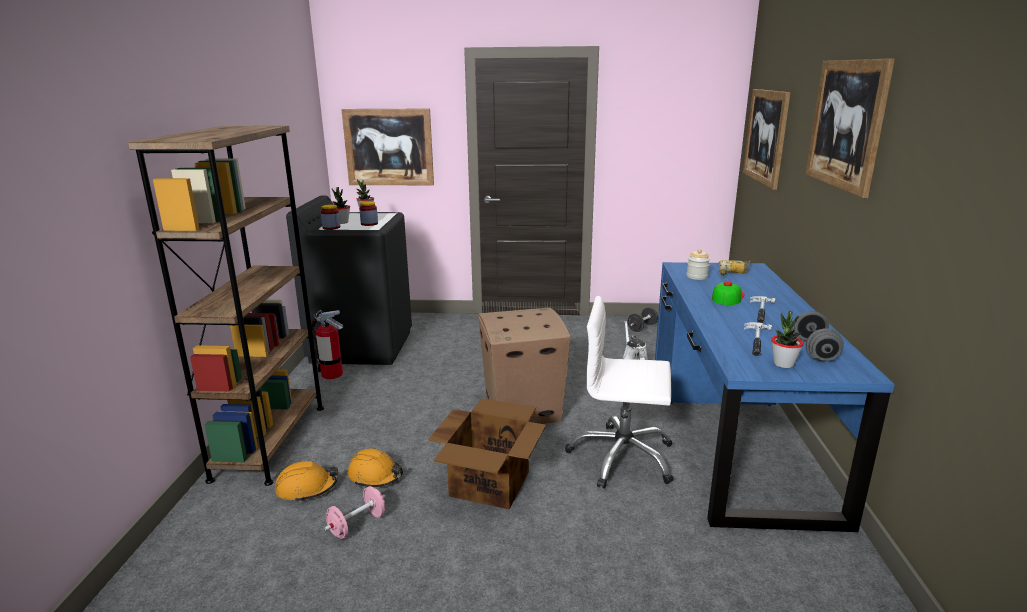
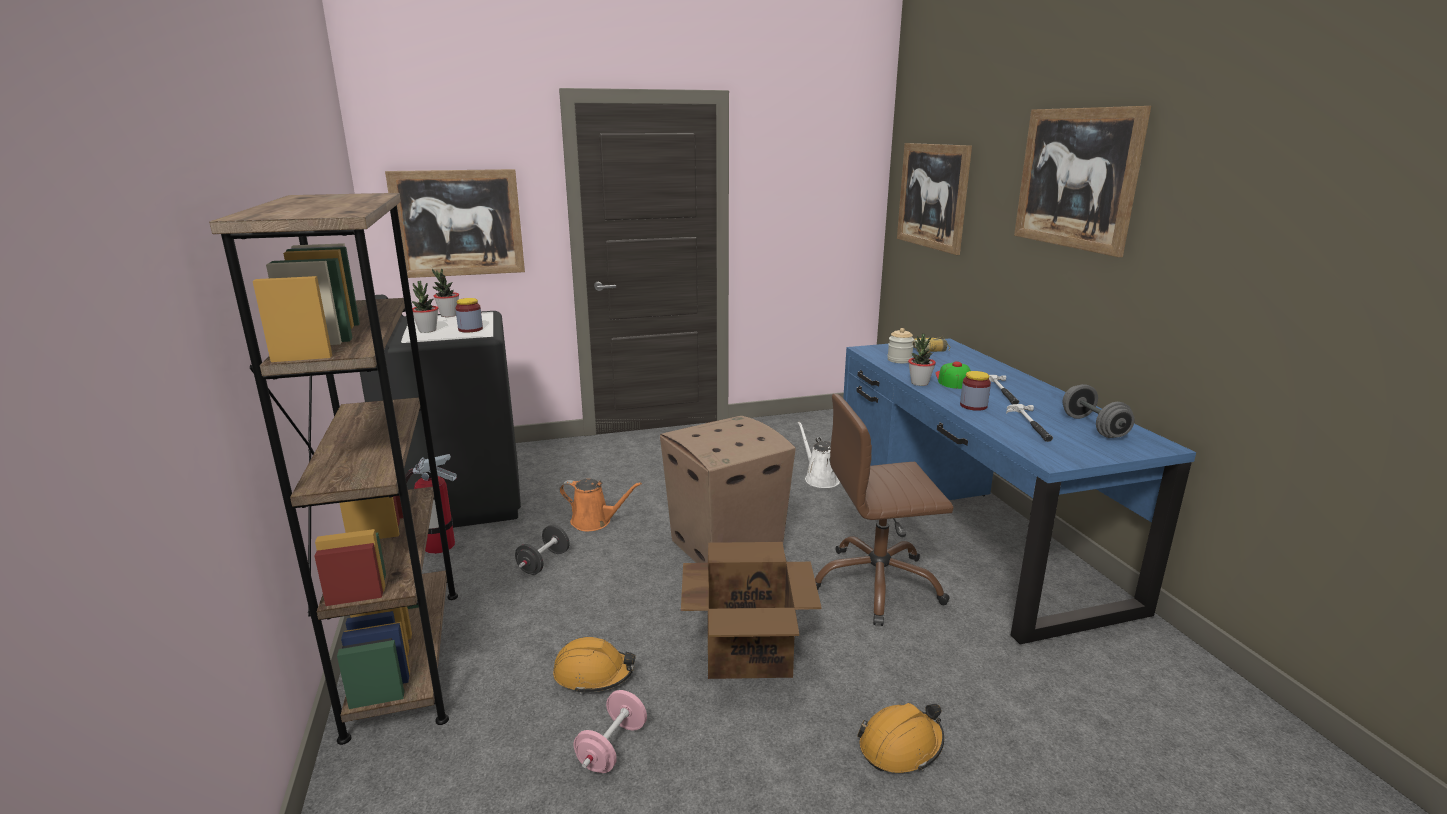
camera: 20 degrees left, 0 degrees up
(306, 488) = (506, 714): orange hard hat -> orange hard hat (901, 746)
(331, 227) = (419, 339): jar -> jar (973, 406)
(441, 375) = (595, 522): none -> orange watering can
(622, 457) = (877, 584): white office chair -> brown office chair
(642, 328) = (797, 427): black dumbbell -> black dumbbell (544, 563)
(783, 364) = (1081, 447): potted plant -> potted plant (919, 383)

